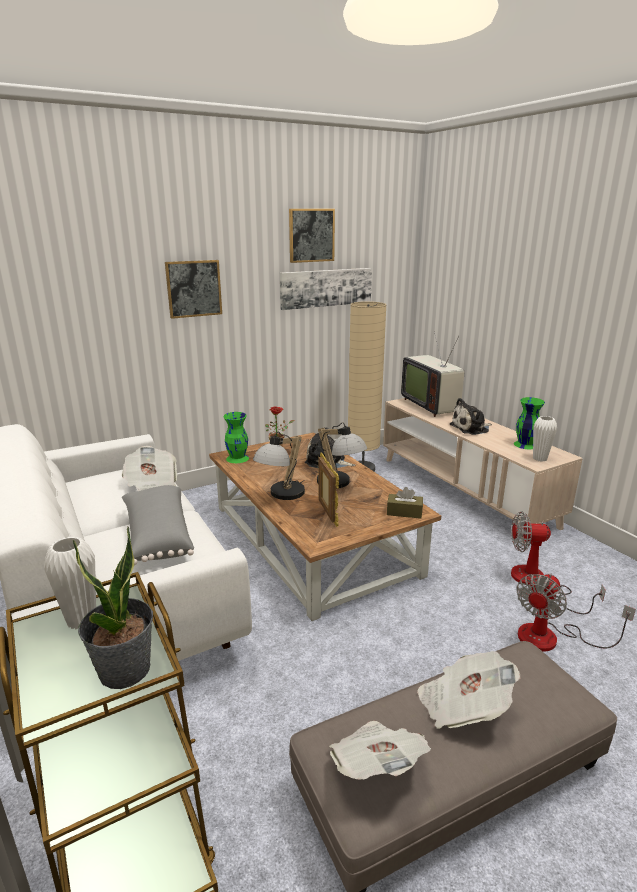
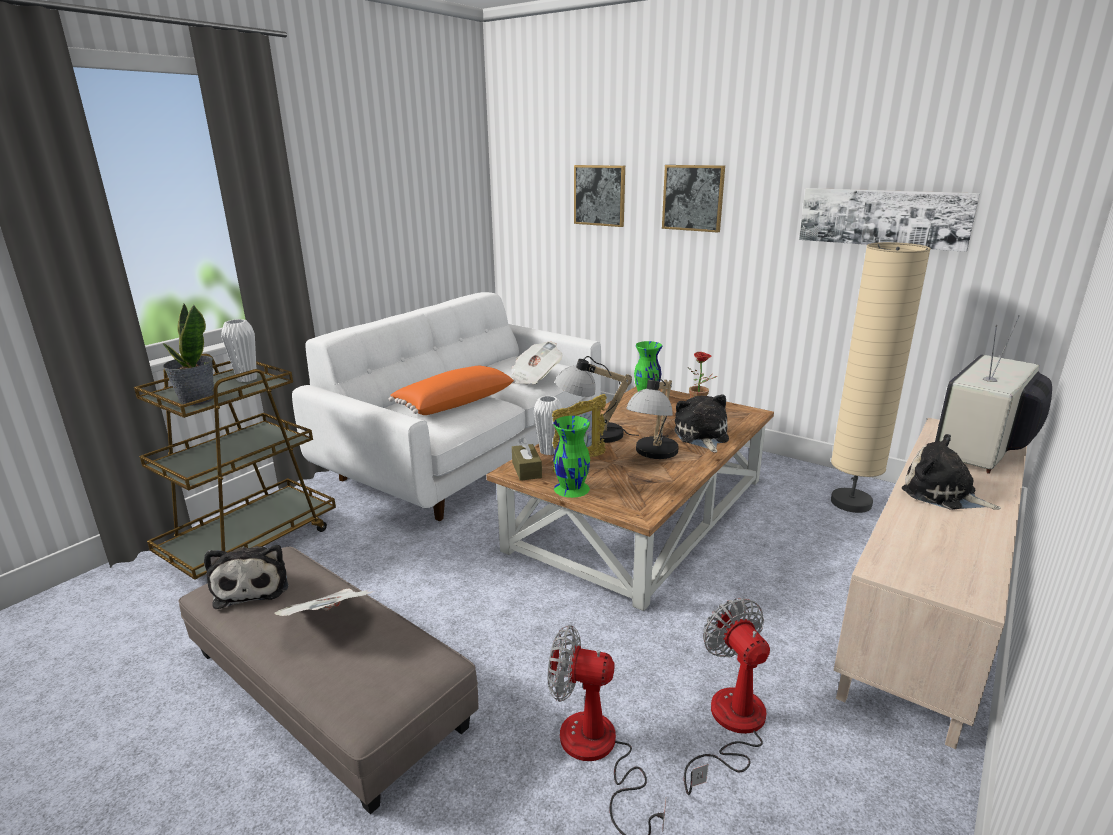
camera: 65 degrees right, 0 degrees up
(157, 536) = (454, 403): grey pillow -> orange pillow
(311, 235) = (869, 136): picture -> picture (599, 195)
(376, 766) = (253, 586): newspaper -> plush toy
(404, 512) = (629, 504): brown tissue box -> brown tissue box (526, 470)
(525, 444) = (958, 551): green vase -> green vase (571, 488)
(540, 458) = (914, 572): white vase -> white vase (548, 451)

